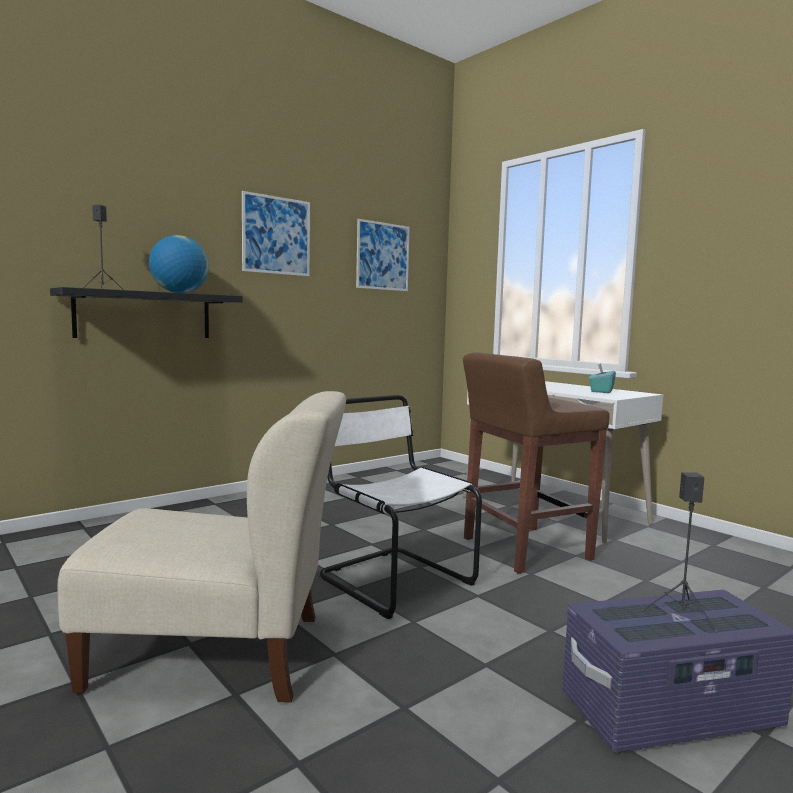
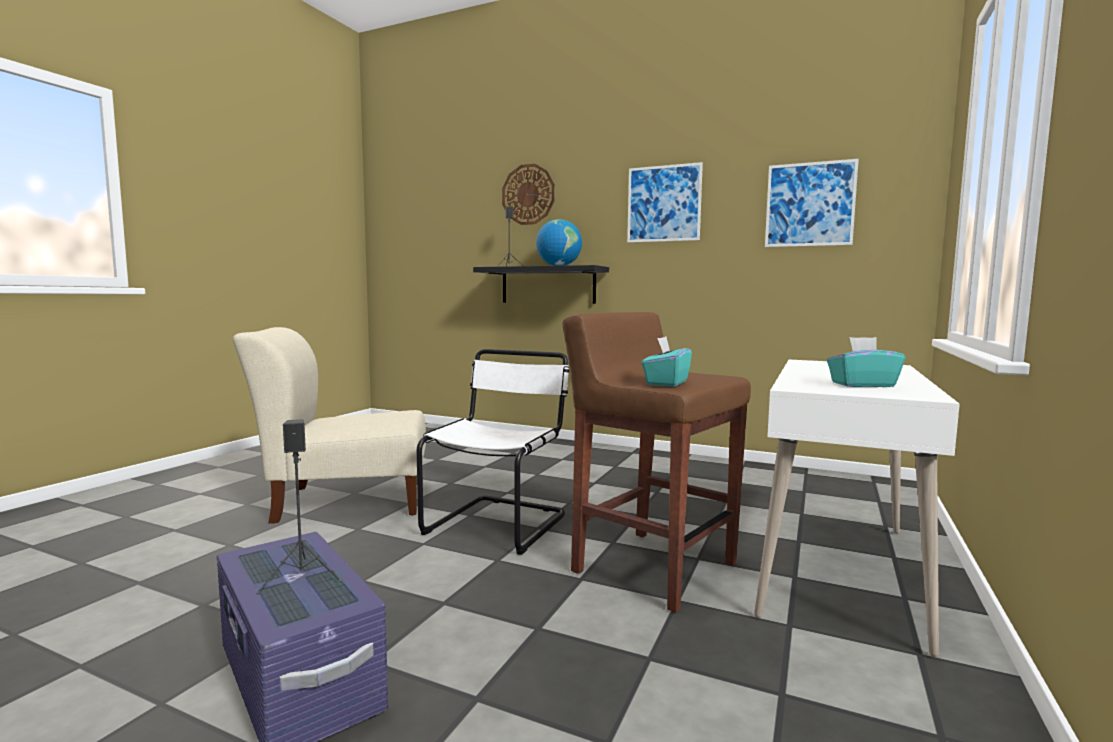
camera: 65 degrees right, 0 degrees up
(109, 191) = (528, 194): none -> wall clock
(219, 654) = (345, 502): beige chair -> beige chair turned 105 degrees clockwise
(571, 405) = (666, 383): none -> turquoise tissue box

